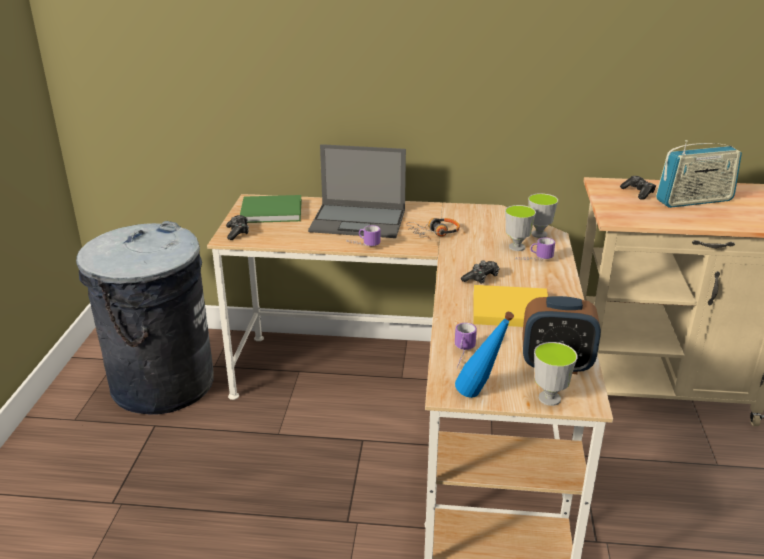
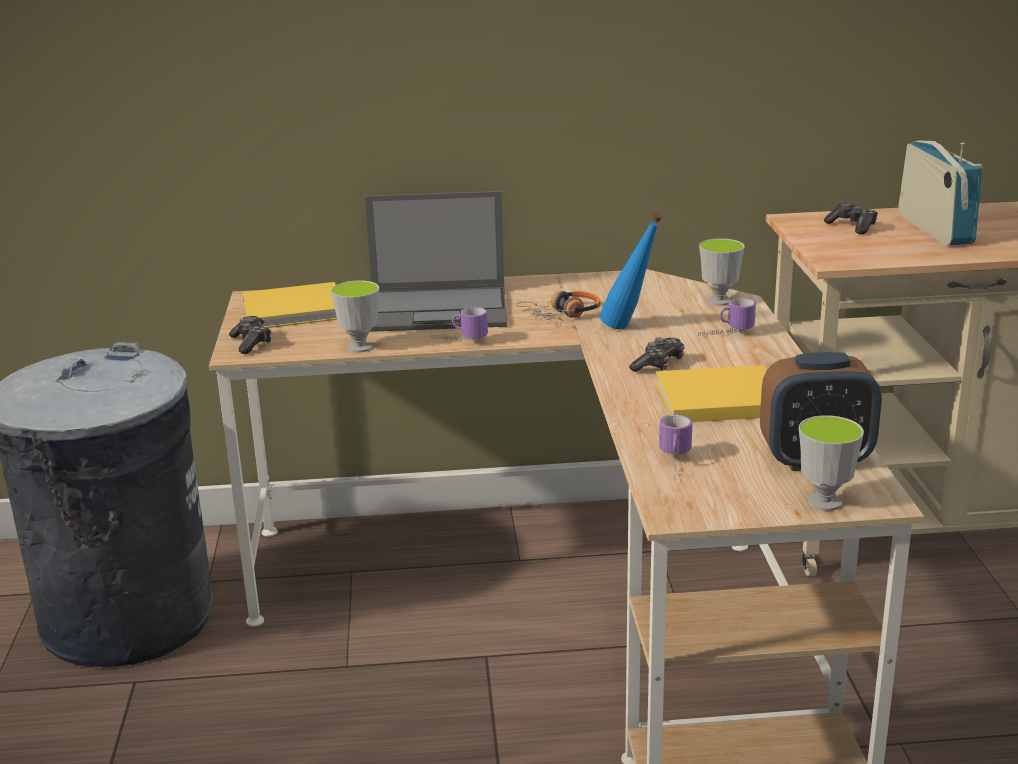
camera: 10 degrees left, 5 degrees down
(273, 211) = (297, 310): green book -> yellow book
(480, 397) = (724, 513): blue bottle -> blue bottle (629, 328)
(517, 247) = (693, 320): cup -> cup (359, 347)
(694, 201) = (934, 229): radio -> radio turned 75 degrees counterclockwise

